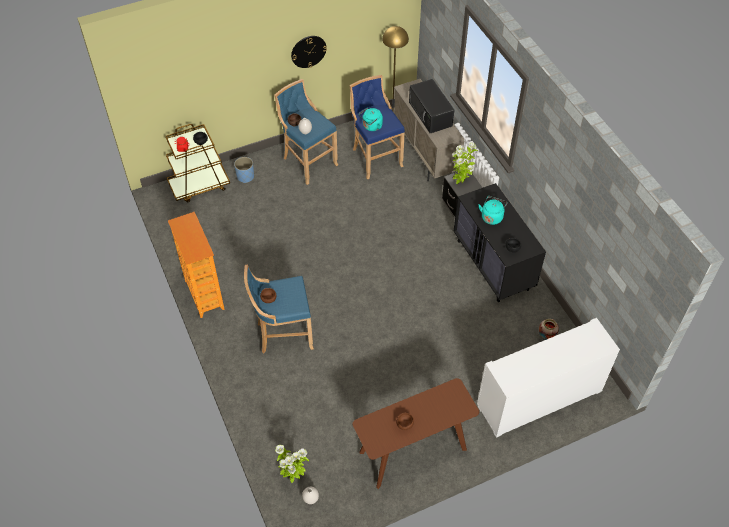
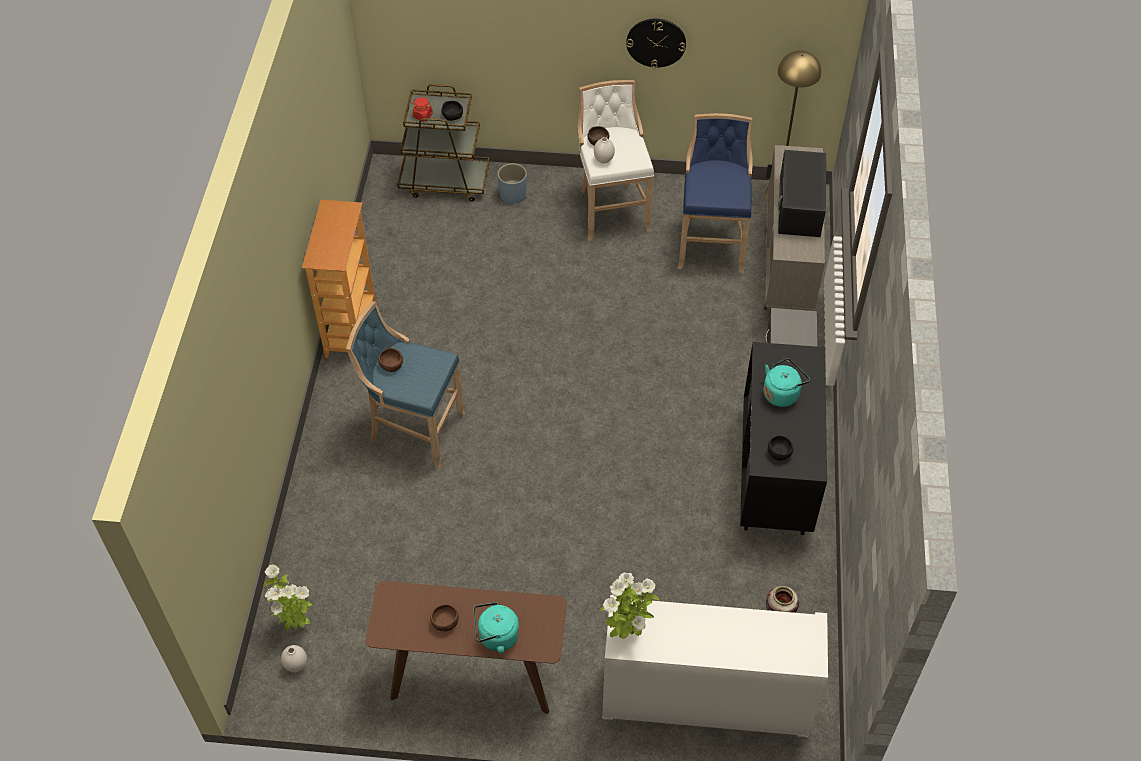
camera: 30 degrees right, 0 degrees up
(307, 162) = (611, 209): blue stool -> white stool
(371, 126) = (702, 190): turquoise kettle -> turquoise kettle (496, 637)
(460, 182) = (789, 326): potted plant -> potted plant (626, 633)

